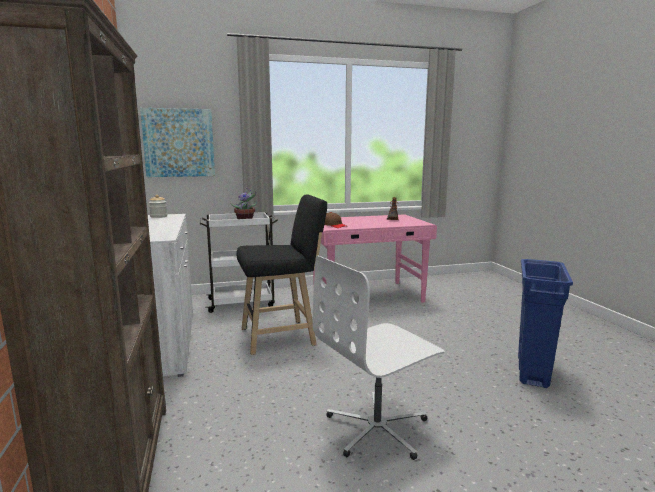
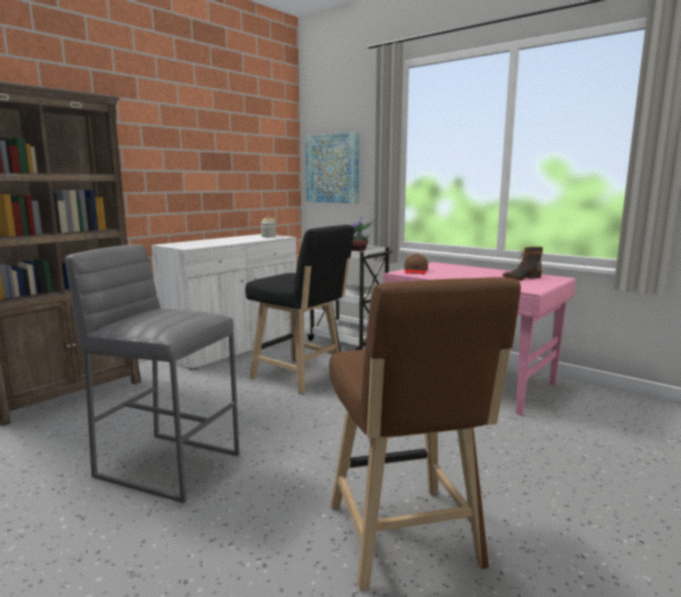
camera: 55 degrees right, 0 degrees up
(378, 428) = (168, 464): white office chair -> grey stool
(532, 371) = (406, 541): blue trash can -> brown stool

